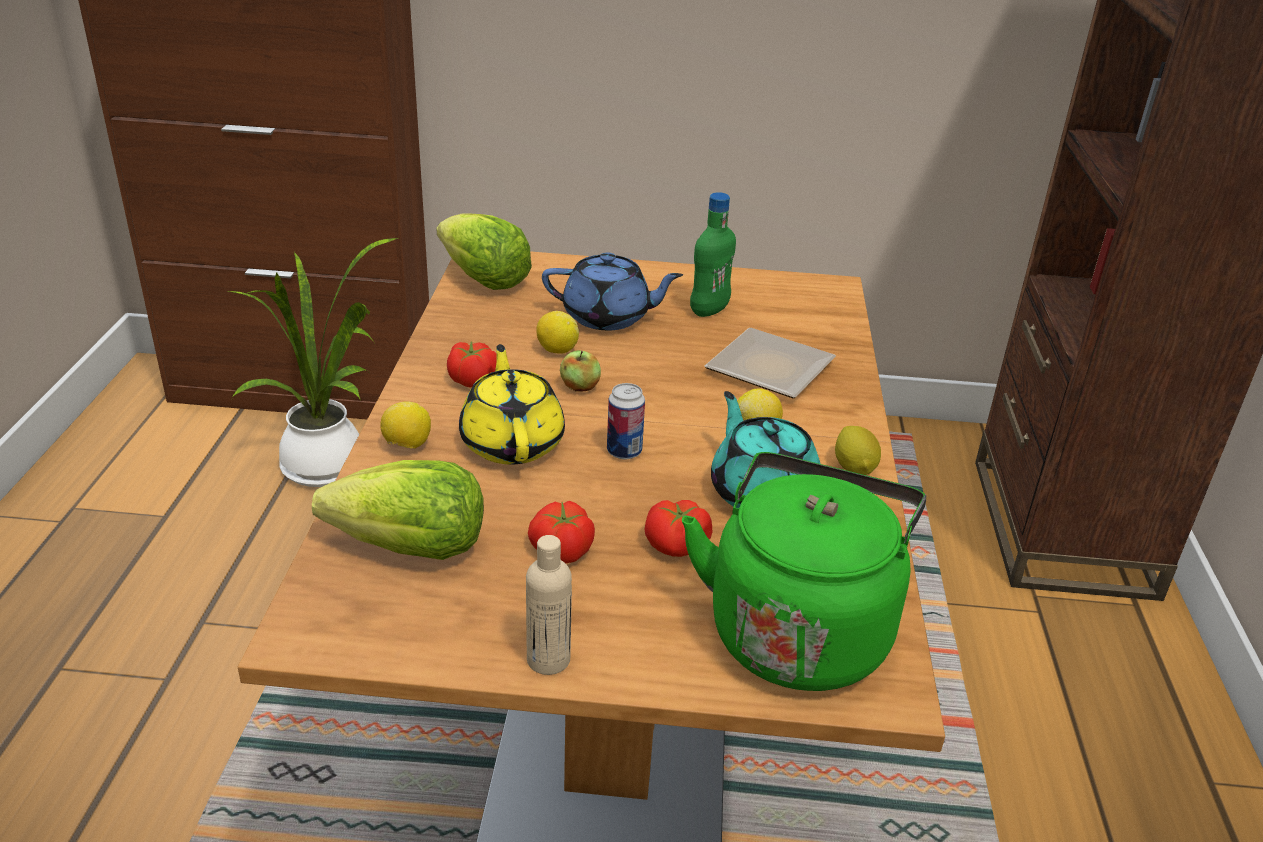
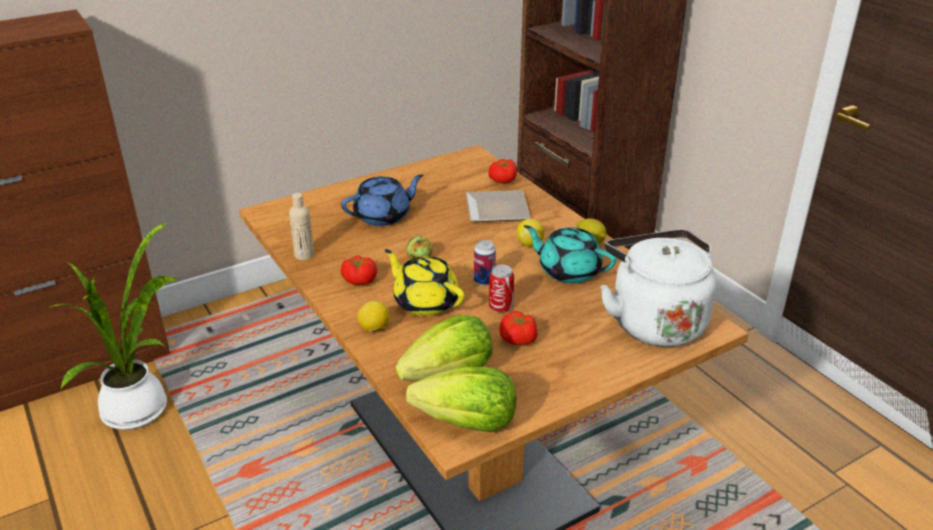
camera: 35 degrees left, 0 degrees up
(484, 280) = (285, 223): lettuce -> lettuce (468, 423)
(548, 659) = (576, 387): beige bottle -> beige bottle (304, 255)
(557, 350) = (381, 245): lemon -> none
(598, 496) = (500, 307): none -> can
(677, 546) = (564, 312): tomato -> tomato (503, 180)
(709, 310) = (429, 191): green bottle -> none
(799, 629) = (654, 321): green kettle -> white kettle

